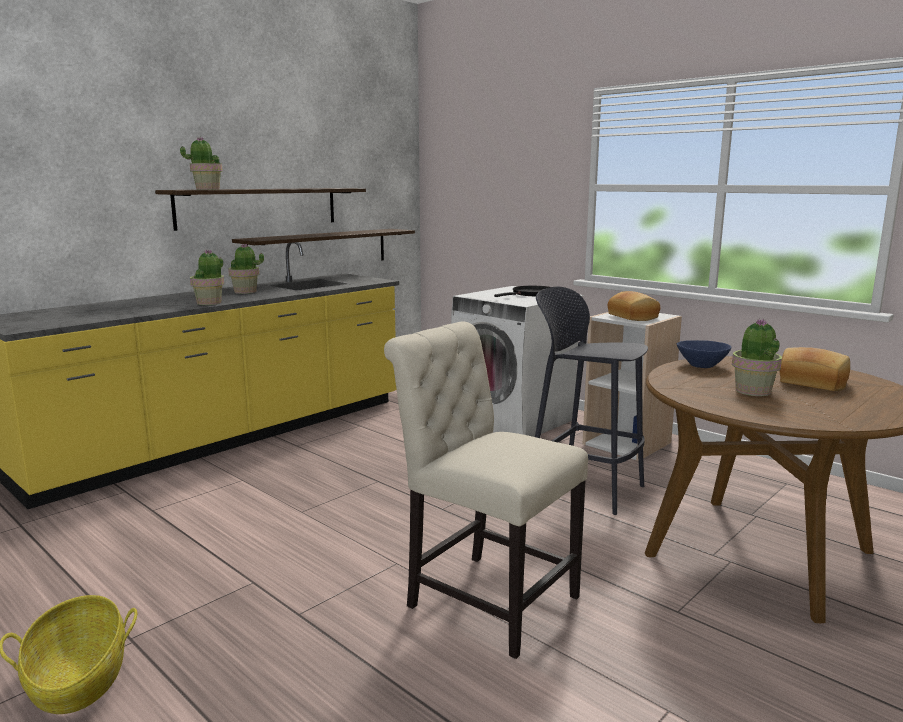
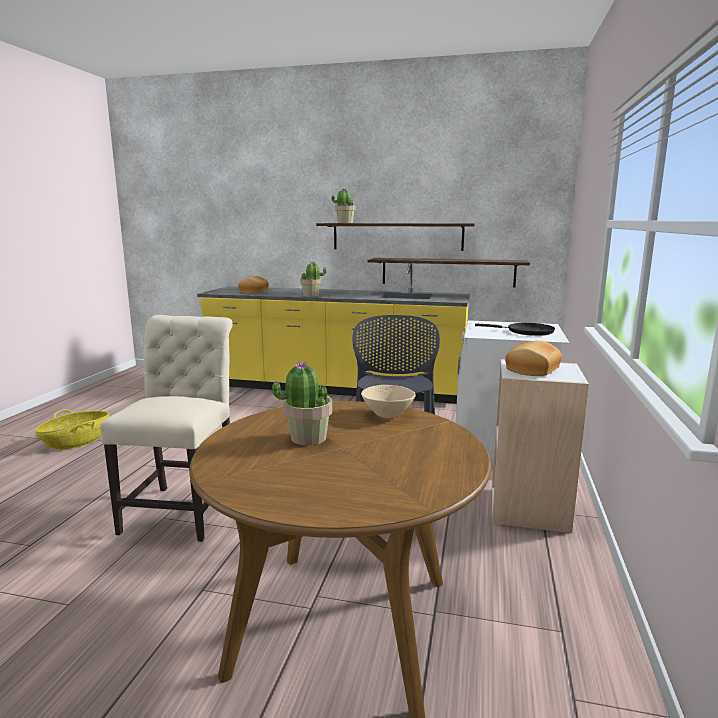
camera: 60 degrees right, 0 degrees up
(245, 292) = (356, 293): potted plant -> none
(701, 365) = (388, 414): blue bowl -> beige bowl
(812, 383) = (377, 461): bread -> bread (254, 292)

